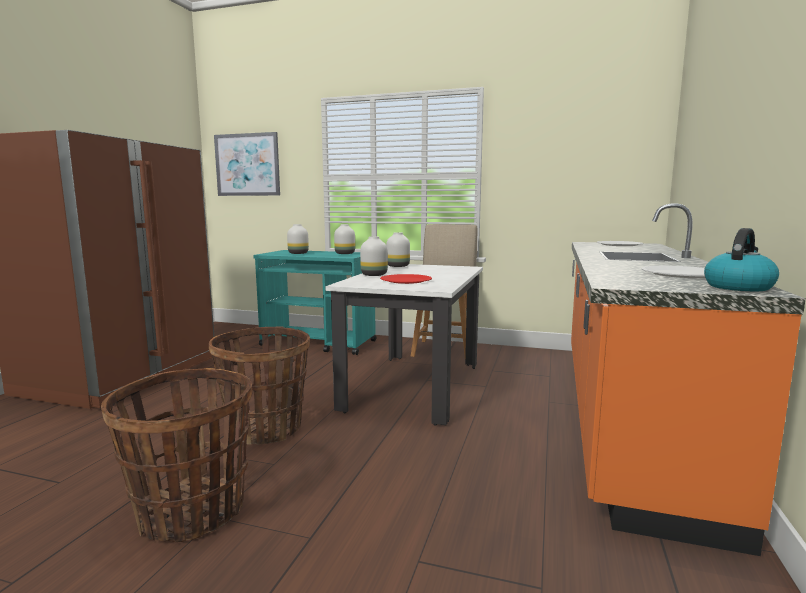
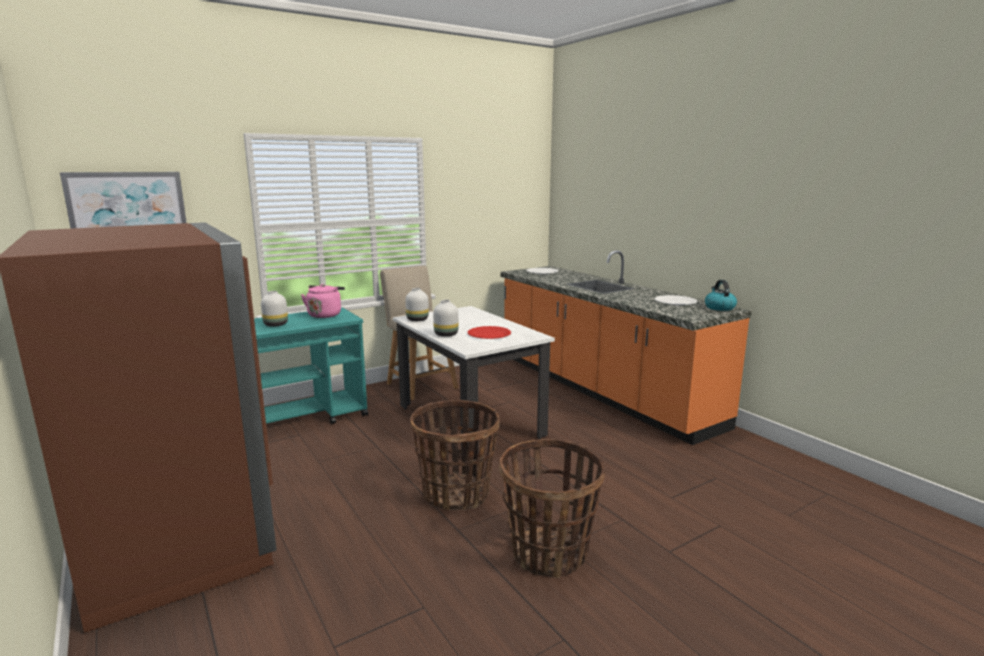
camera: 50 degrees left, 5 degrees up
(345, 254) = (325, 315): white vase -> pink kettle

